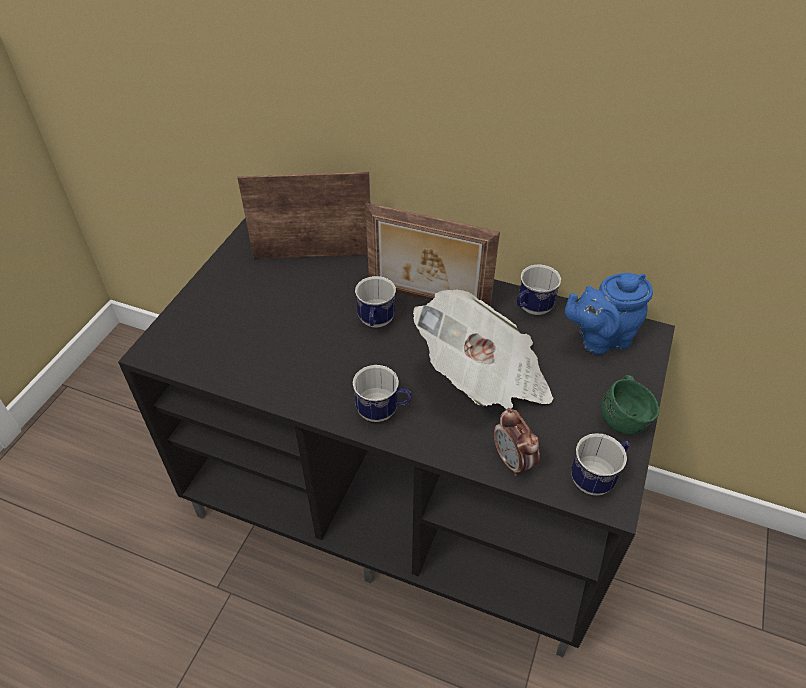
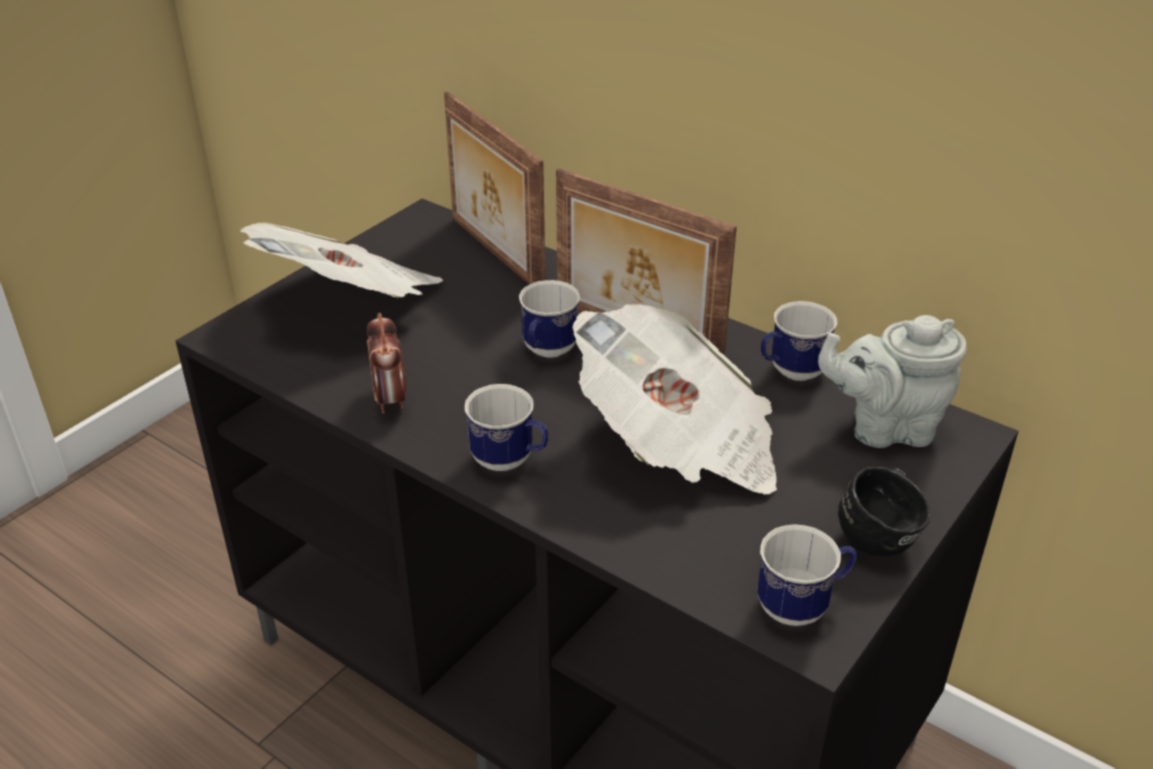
camera: 15 degrees right, 10 degrees down
(231, 308) = (352, 303): none -> newspaper
(313, 254) = (494, 256): picture frame -> picture frame turned 135 degrees counterclockwise
(513, 461) = (678, 559): alarm clock -> alarm clock (390, 400)
(600, 339) = (885, 427): blue teapot -> grey teapot
(624, 417) = (882, 535): green mug -> black mug

